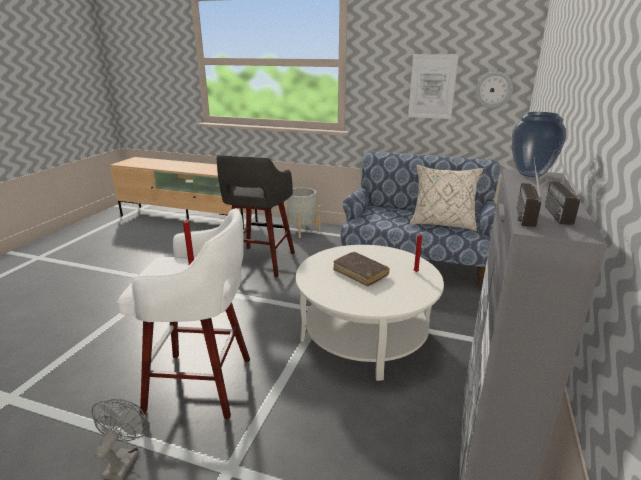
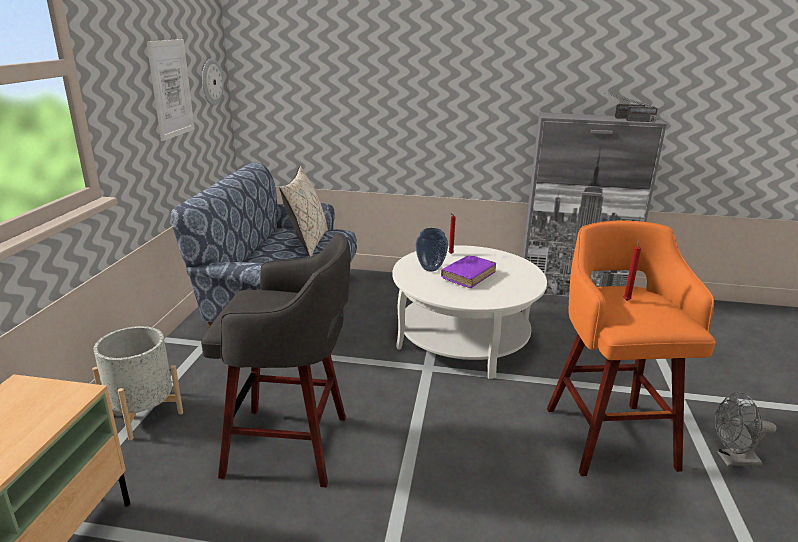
camera: 100 degrees left, 0 degrees up
(203, 384) = (608, 434): white stool -> orange stool
(360, 273) = (468, 276): brown book -> purple book
(531, 175) = (552, 115): vase -> vase (431, 268)

